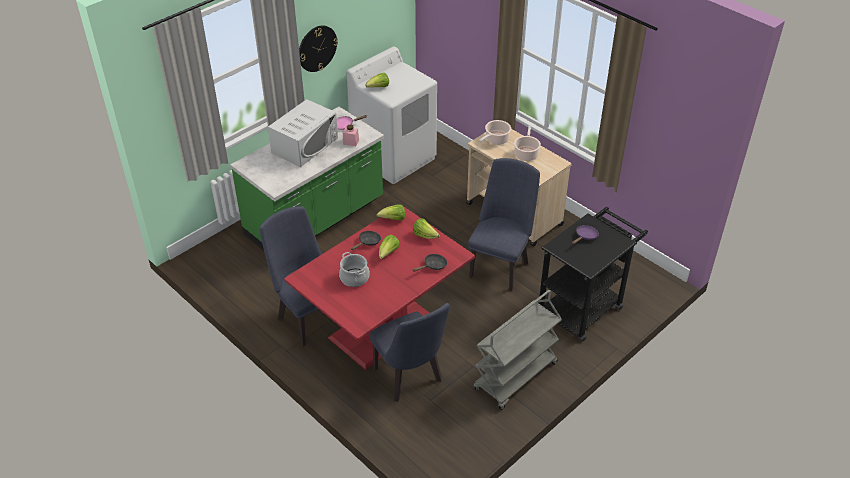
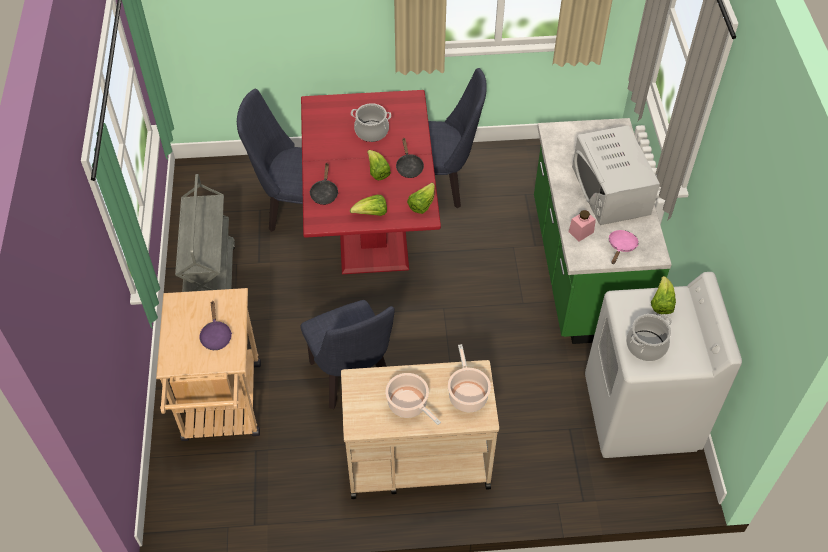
camera: 130 degrees right, 10 degrees up
(317, 48) = (720, 191): wall clock -> none
(410, 82) = (646, 346): none -> cooking pot
(584, 305) = (222, 409): black cart -> beige cart

